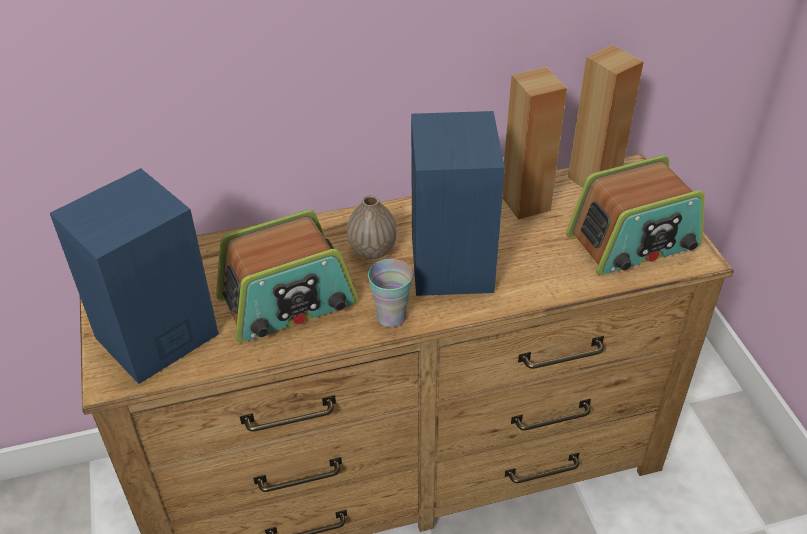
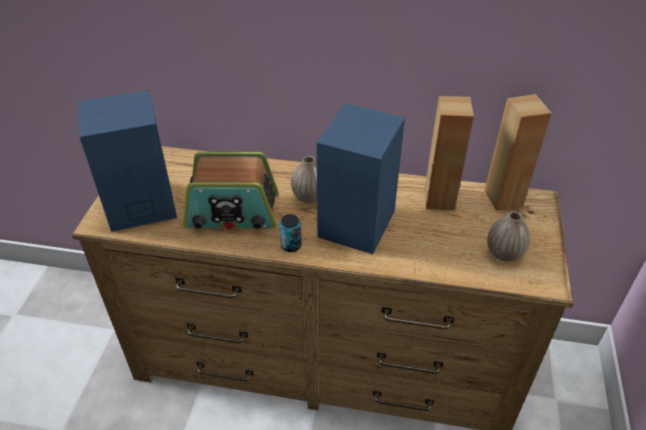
camera: 25 degrees right, 0 degrees up
(391, 317) = (291, 245): cup -> can
(634, 241) = (504, 254): radio -> vase

